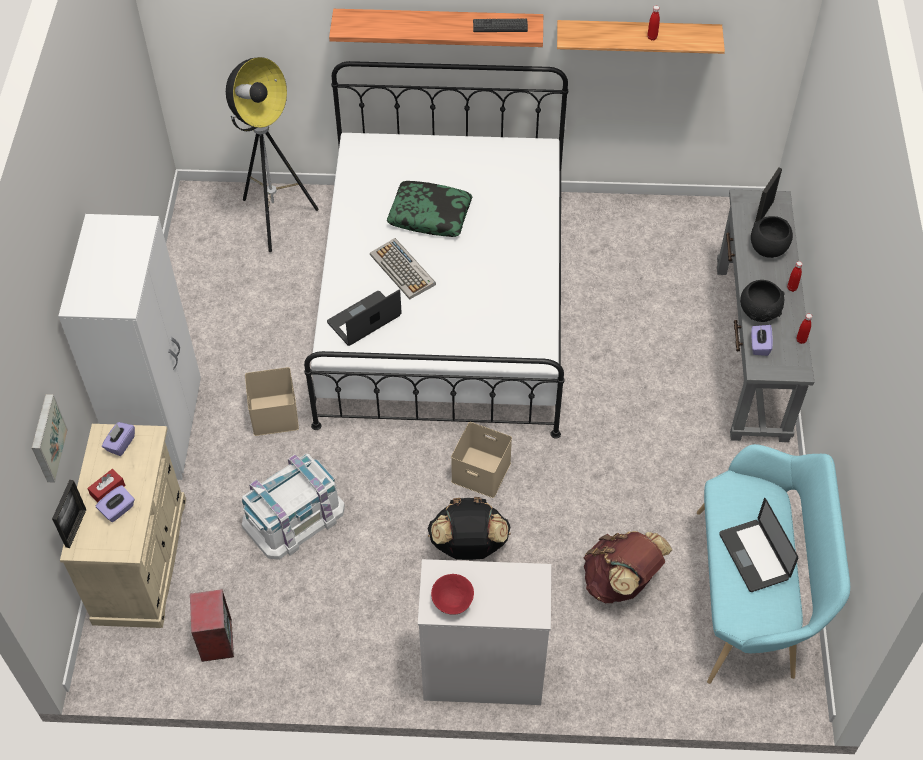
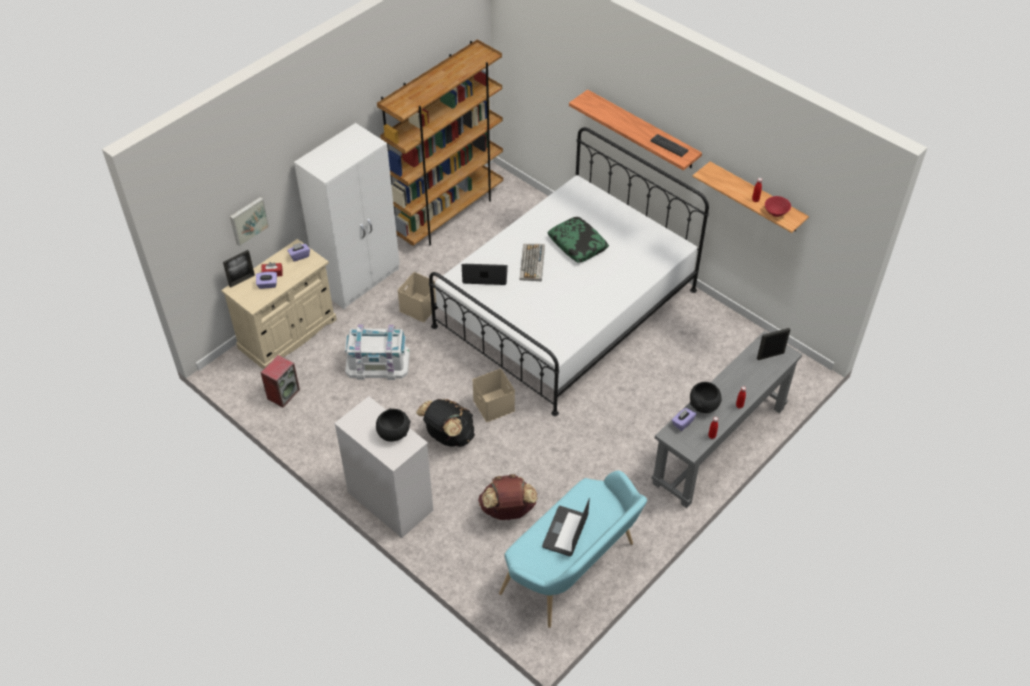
camera: 40 degrees right, 5 degrees down
(191, 277) = (448, 214): none -> brown bookcase
(275, 219) = (522, 210): floor lamp -> none
(452, 602) = (360, 425): red bowl -> red bowl (775, 213)
(768, 247) = (750, 375): black bowl -> black bowl (393, 432)

